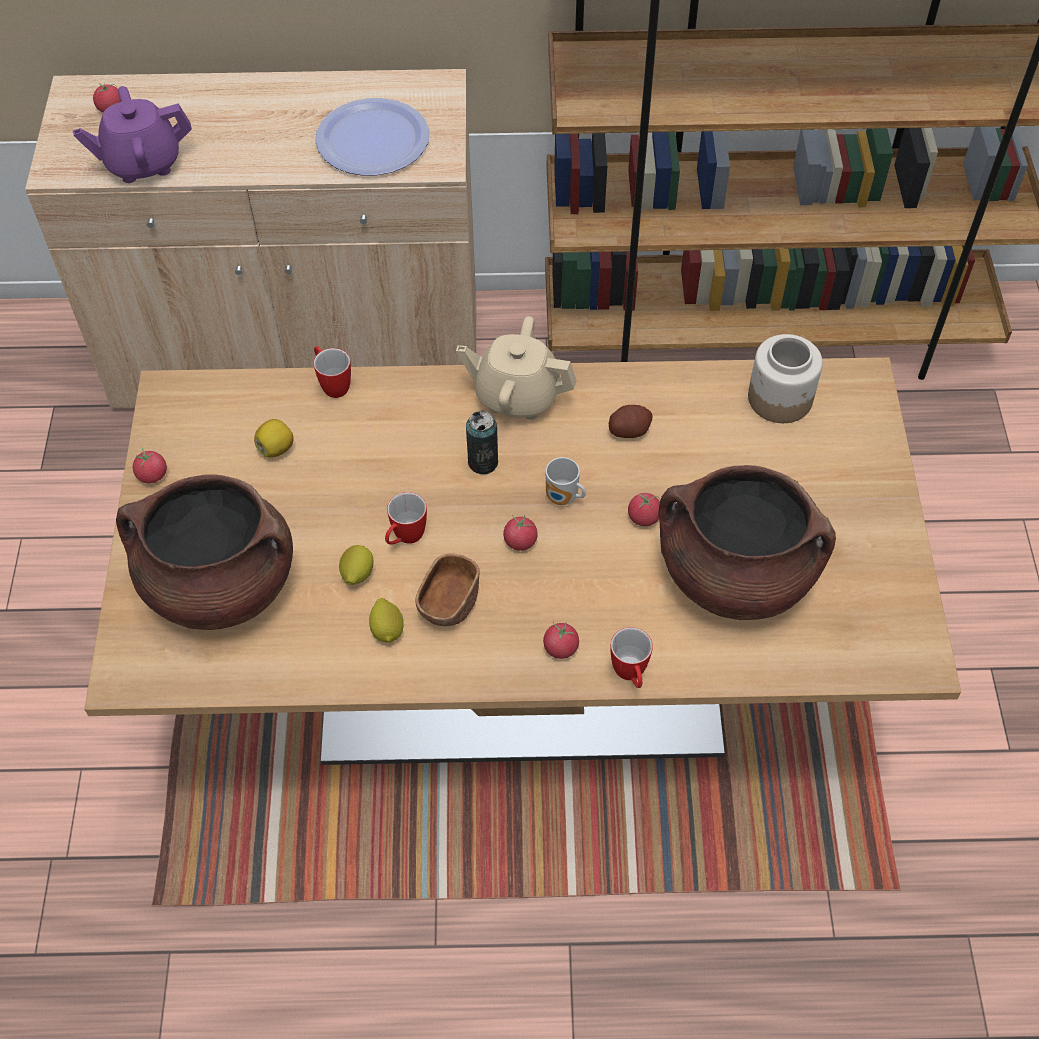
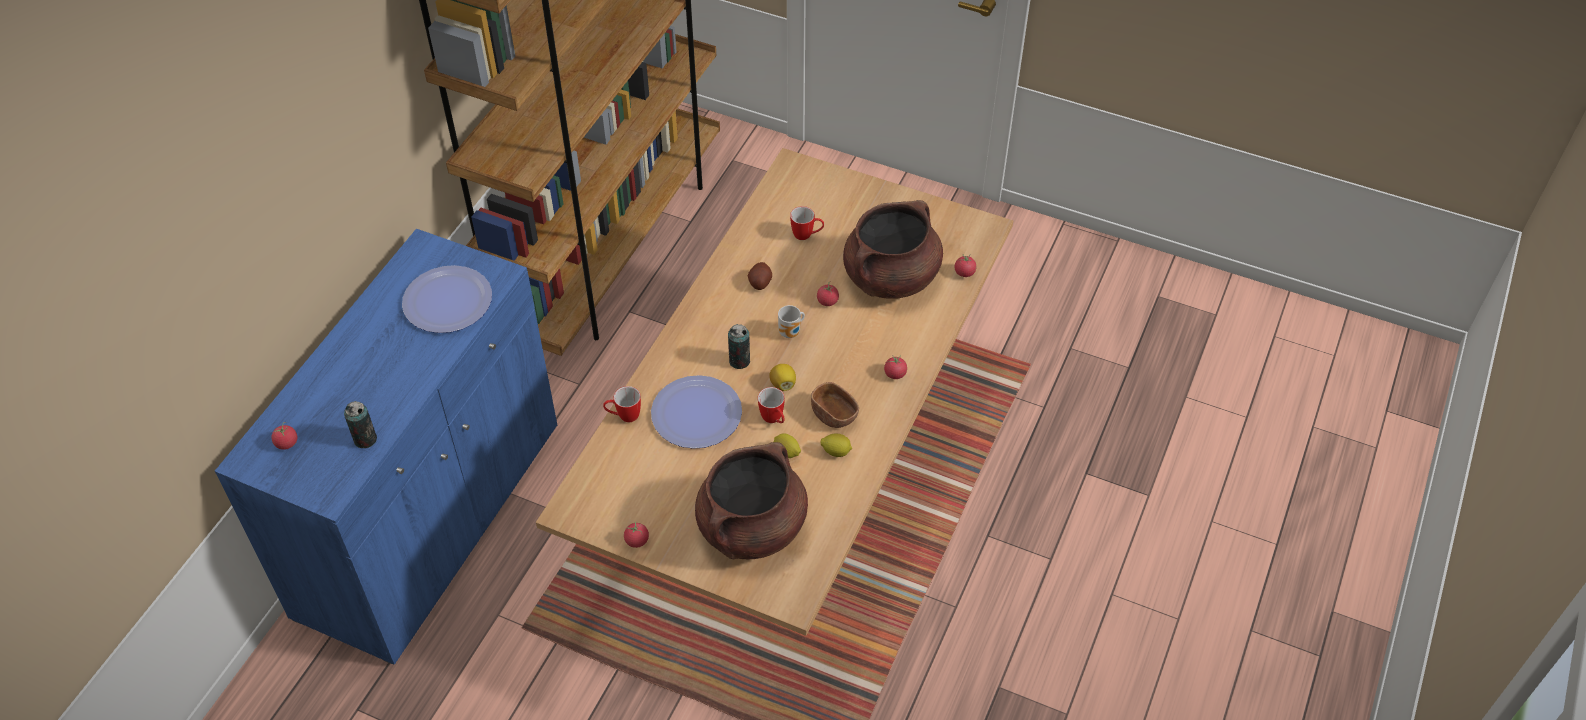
camera: 65 degrees left, 5 degrees down
(142, 163) = (365, 439): purple teapot -> can
(276, 448) = (659, 464): lemon -> lemon (783, 384)
(299, 355) = (430, 520): beige cabinet -> blue cabinet
(374, 453) = (696, 413): none -> plate
(516, 396) = (698, 325): beige teapot -> none
(520, 541) = (810, 364): tomato -> tomato (964, 272)
(630, 676) = (930, 350): mug -> mug (807, 235)
(781, 398) = (781, 206): jar -> none

